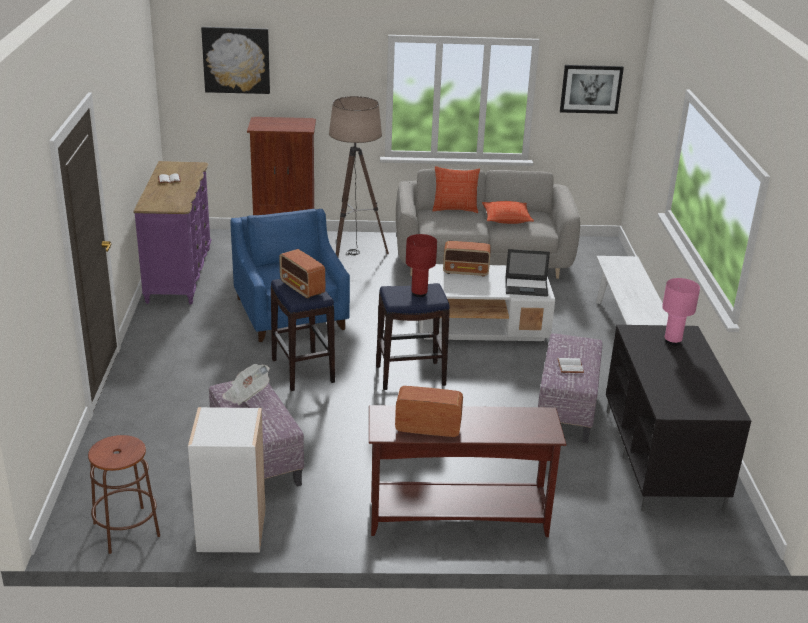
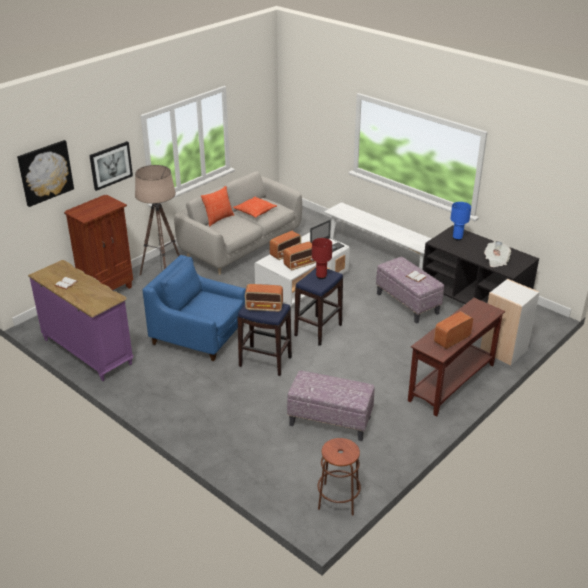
camera: 45 degrees left, 5 degrees up
(231, 530) = (381, 460): bookcase -> bookcase (503, 350)
(246, 395) = (317, 384): newspaper -> newspaper (496, 260)
(461, 288) = (300, 264): none -> radio
(591, 89) = (255, 108): picture -> picture (111, 165)
(672, 341) = (457, 238): pink table lamp -> blue table lamp

